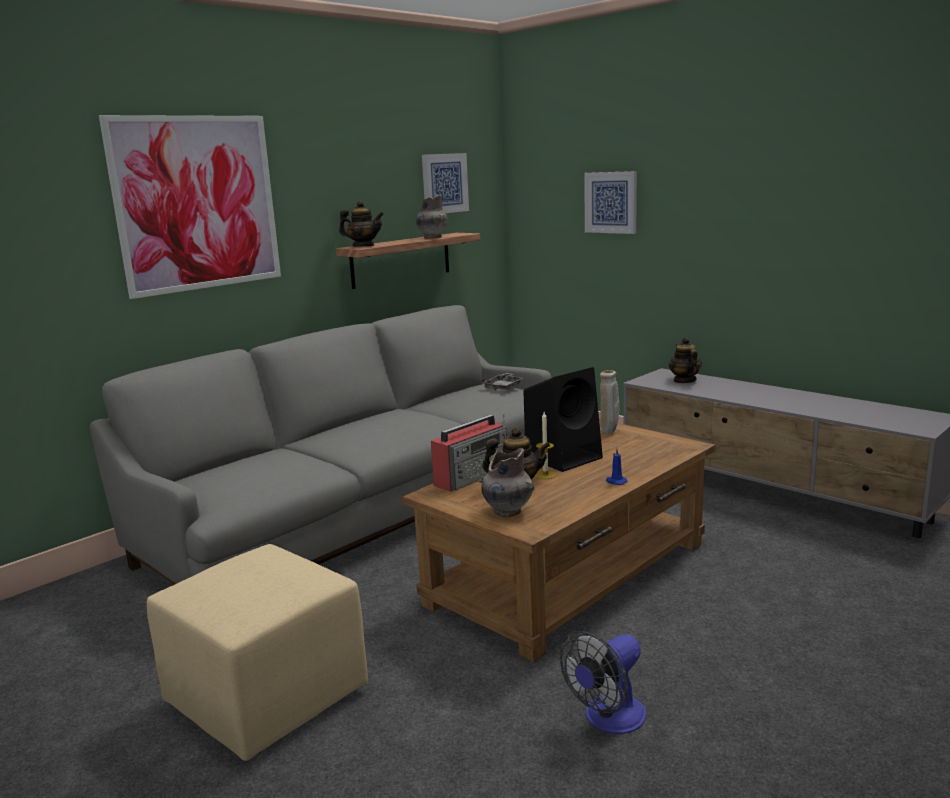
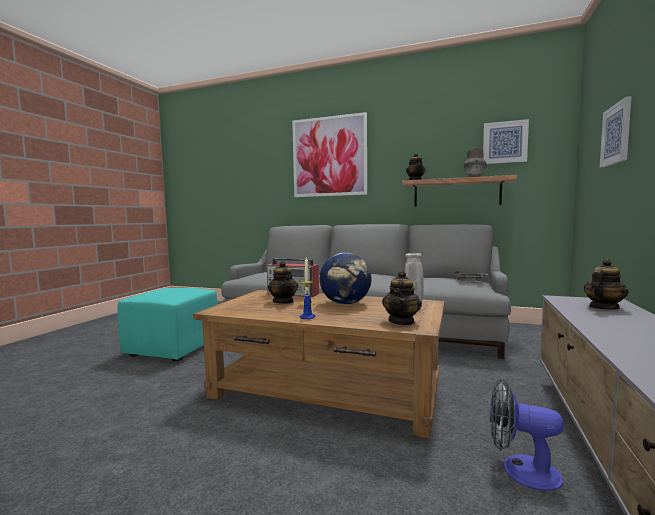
camera: 65 degrees right, 10 degrees down
(269, 699) = (172, 349): beige ottoman -> turquoise ottoman
(507, 511) = (241, 304): grey vase -> none
(564, 457) = (345, 303): black speaker -> globe
(608, 719) = (138, 434): fan -> fan (520, 470)
(663, 447) = (402, 321): none -> teapot

